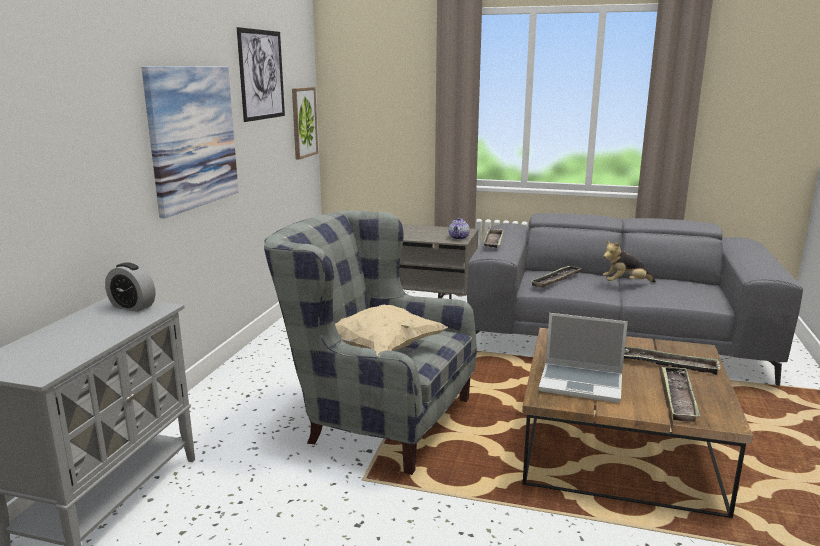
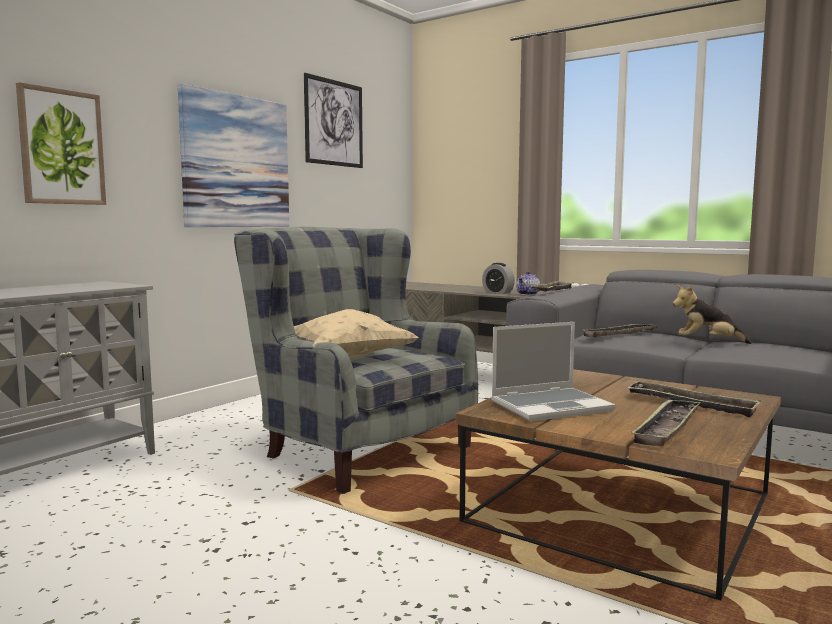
camera: 20 degrees right, 10 degrees down
(132, 306) = (110, 284): alarm clock -> alarm clock (498, 292)
(303, 122) = (390, 181): picture -> picture (61, 147)
(582, 384) = (551, 406): laptop -> laptop turned 60 degrees counterclockwise

